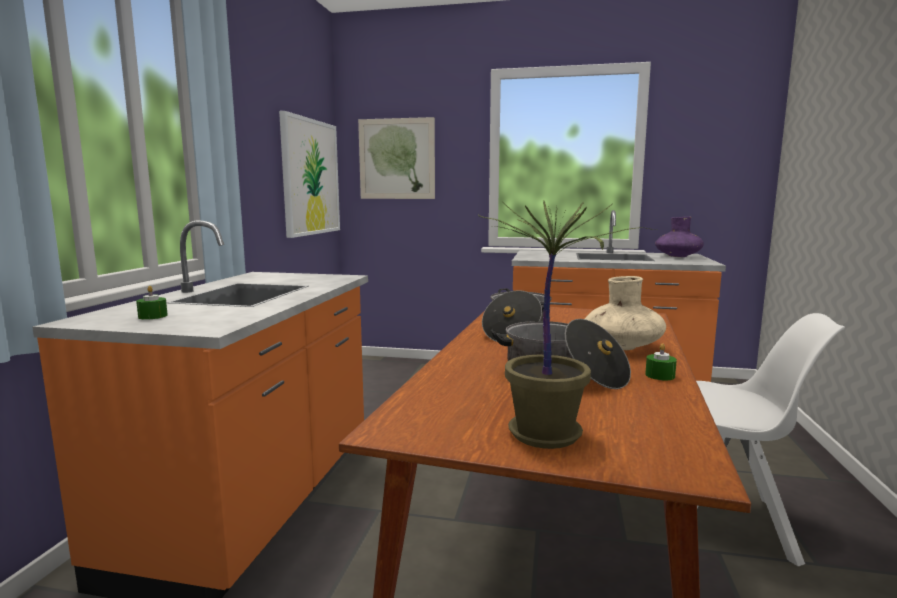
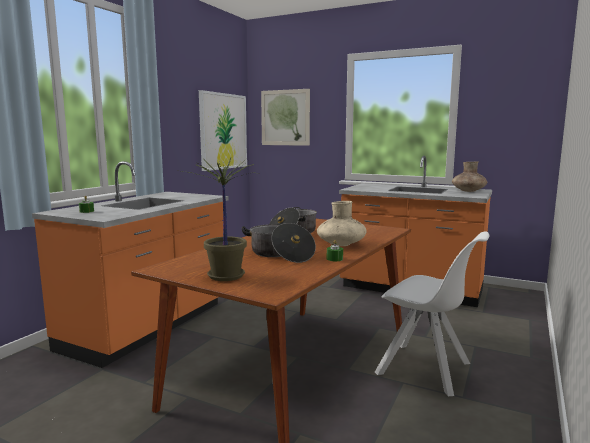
camera: 15 degrees right, 0 degrees up
(677, 256) = (468, 191): purple vase -> brown vase

